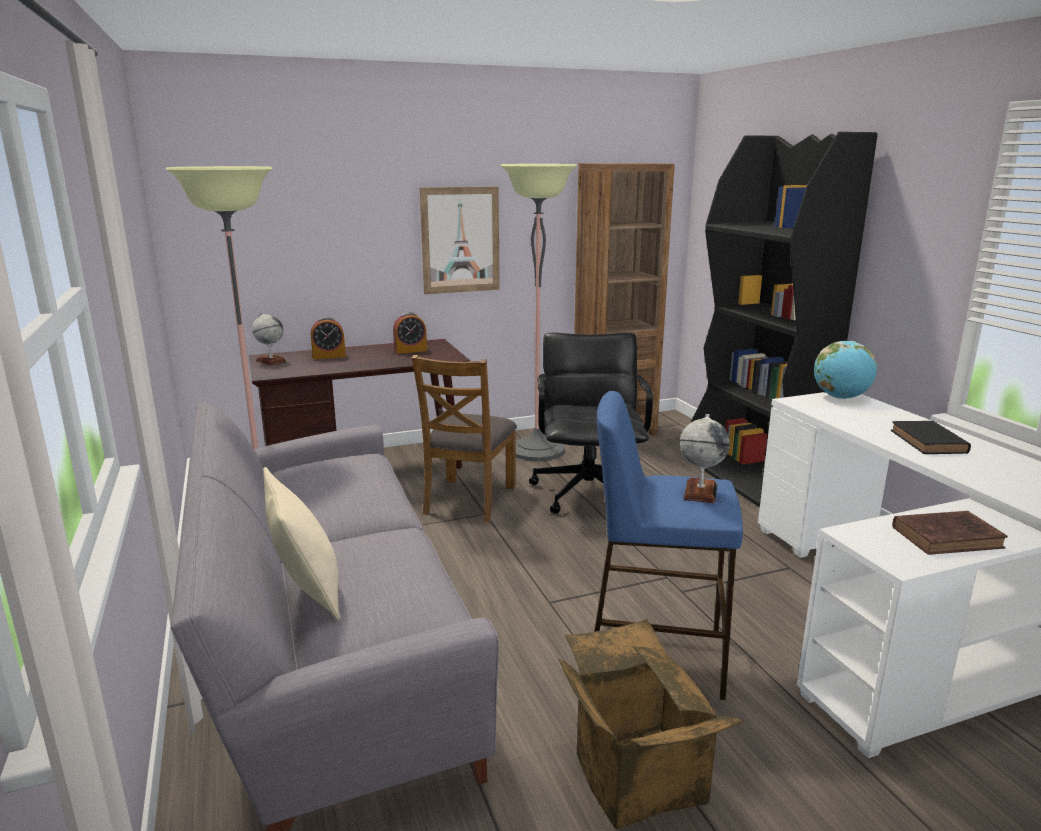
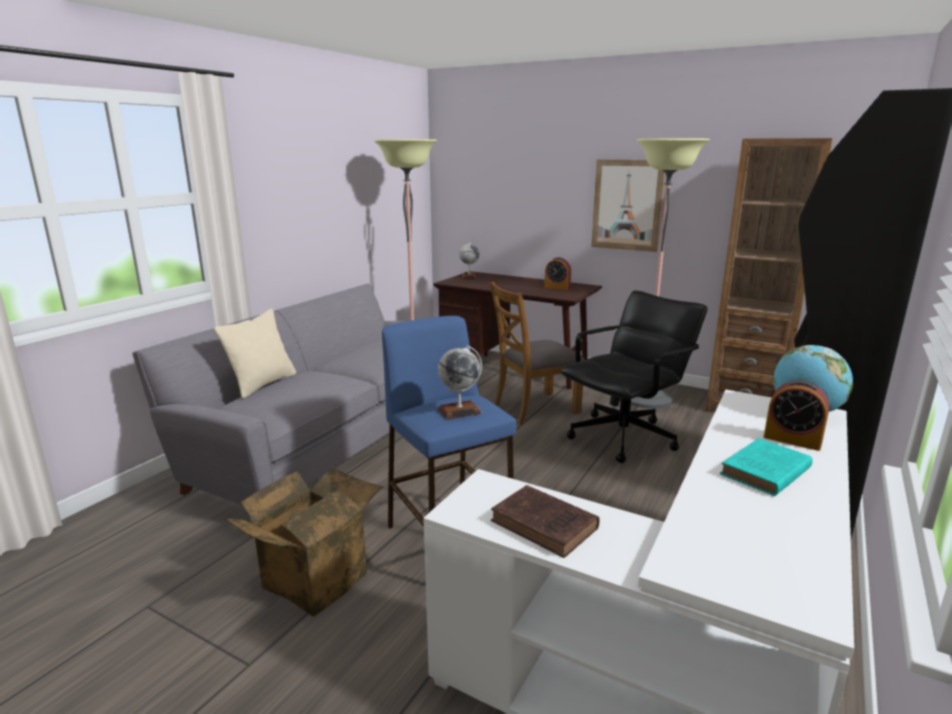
camera: 50 degrees right, 0 degrees up
(329, 356) = (503, 280): alarm clock -> alarm clock (792, 440)
(929, 442) = (764, 472): black book -> turquoise book

